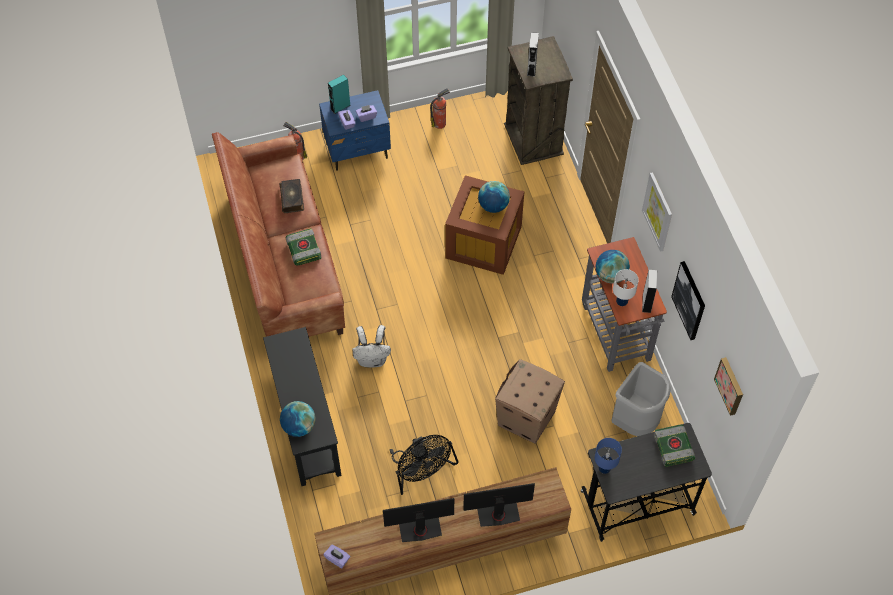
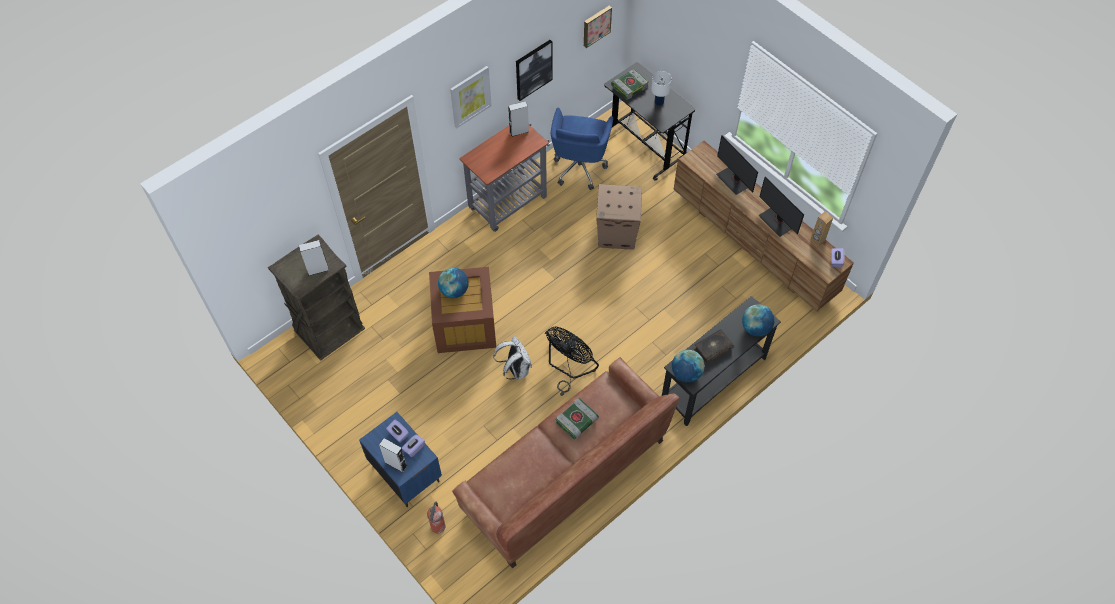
camera: 115 degrees left, 0 degrees up
(292, 198) = (525, 458): book -> book (712, 348)
(340, 107) = (396, 464): turquoise speaker -> grey speaker
(372, 359) = (625, 359): white backpack -> white backpack (515, 369)
(373, 555) = (817, 240): none -> brown speaker
(419, 470) = (701, 285): black fan -> black fan (567, 366)
(440, 123) = (341, 414): fire extinguisher -> none
(605, 469) = (670, 118): blue table lamp -> none
(610, 275) = (505, 161): globe -> globe (686, 373)
(622, 302) = (527, 146): white table lamp -> white table lamp (659, 102)
(635, 421) = (579, 167): grey trash can -> blue office chair

